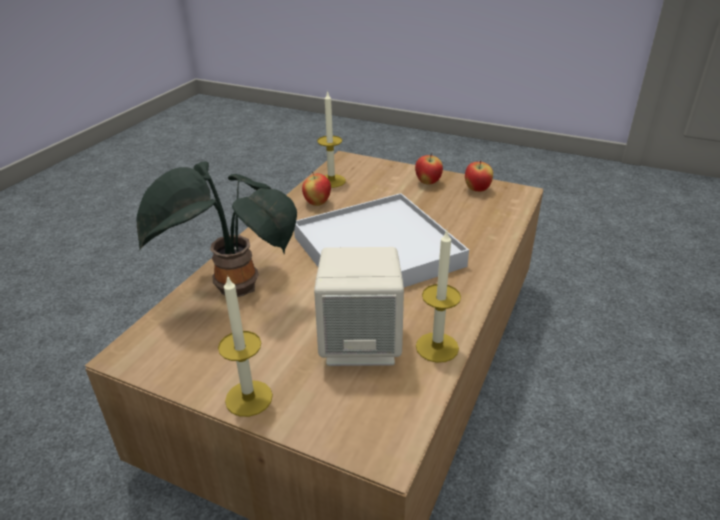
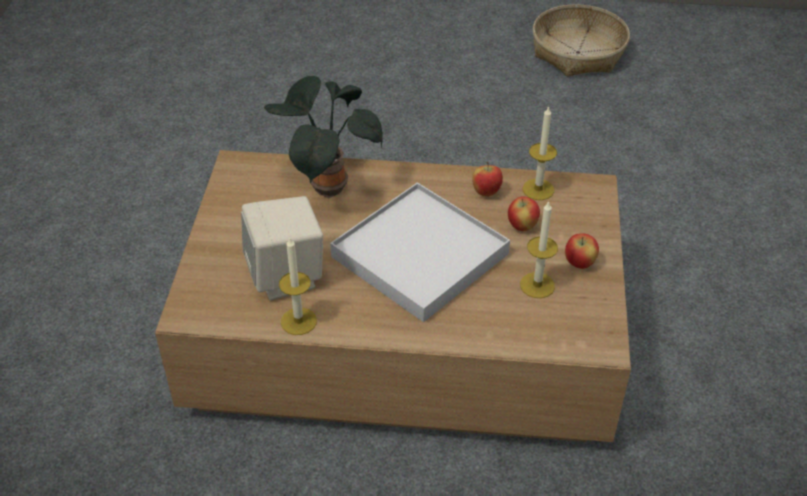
camera: 70 degrees right, 10 degrees up
(106, 186) = (578, 52): none -> basket
(249, 398) = (213, 235): candle -> candle (537, 285)
(477, 190) = (587, 307): apple -> apple (522, 226)

